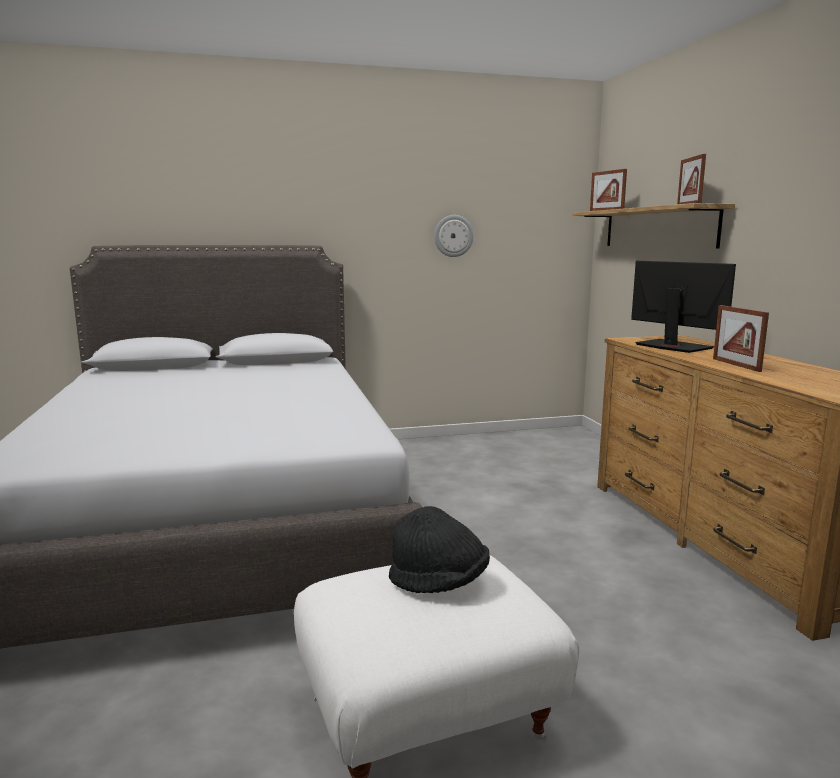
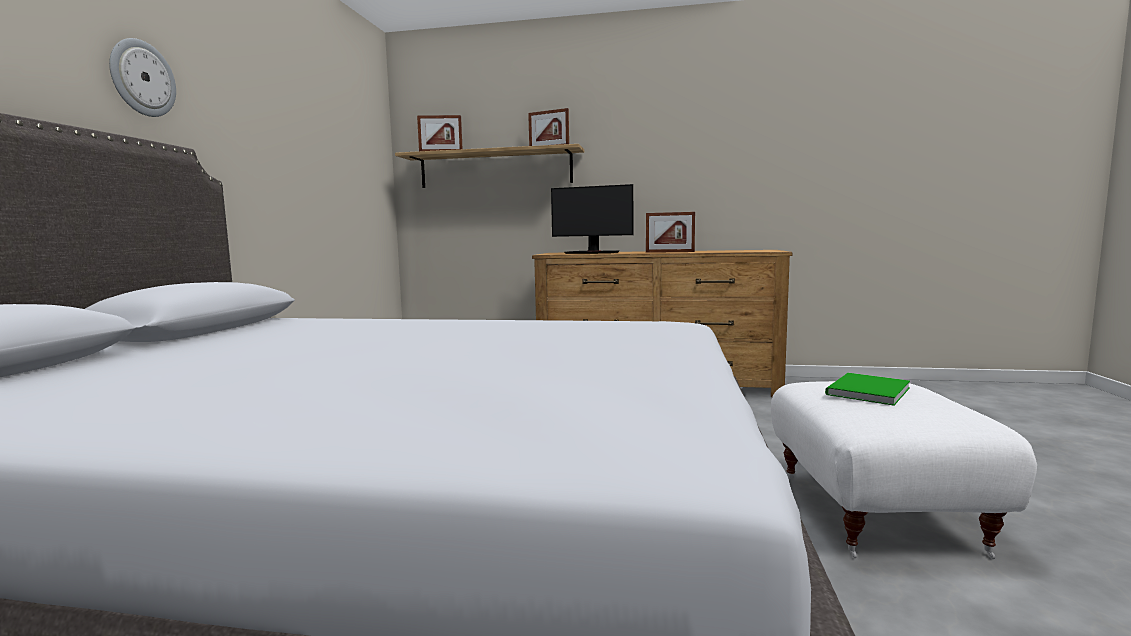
camera: 65 degrees left, 5 degrees down
(439, 583) = (865, 391): black hat -> green book
(453, 236) = (305, 162): wall clock -> wall clock (142, 78)
(672, 346) = (592, 253): monitor -> monitor turned 150 degrees counterclockwise

